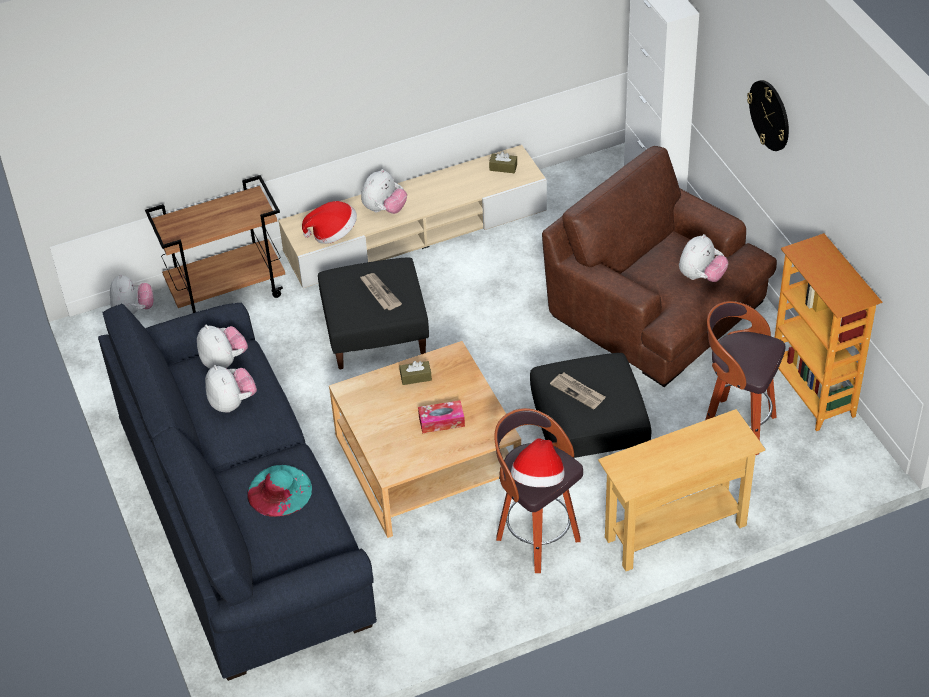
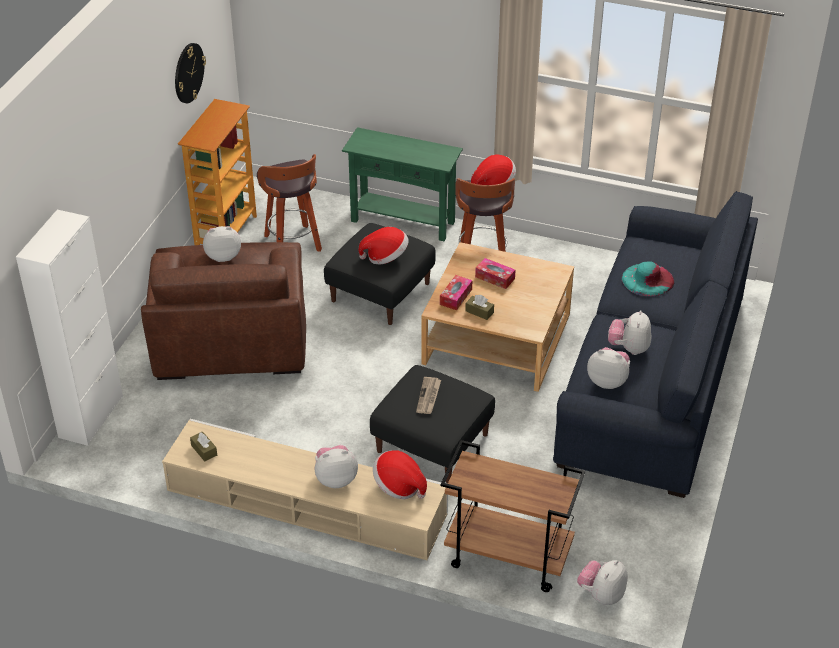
camera: 140 degrees left, 5 degrees down
(224, 361) = (608, 381): plush toy -> plush toy turned 105 degrees clockwise
(453, 377) = (456, 297): none -> tissue box
(578, 392) = (385, 256): newspaper -> hat
(675, 531) = (403, 221): beige console table -> green console table
(770, 115) = (122, 158): wall clock -> wall clock (188, 73)

